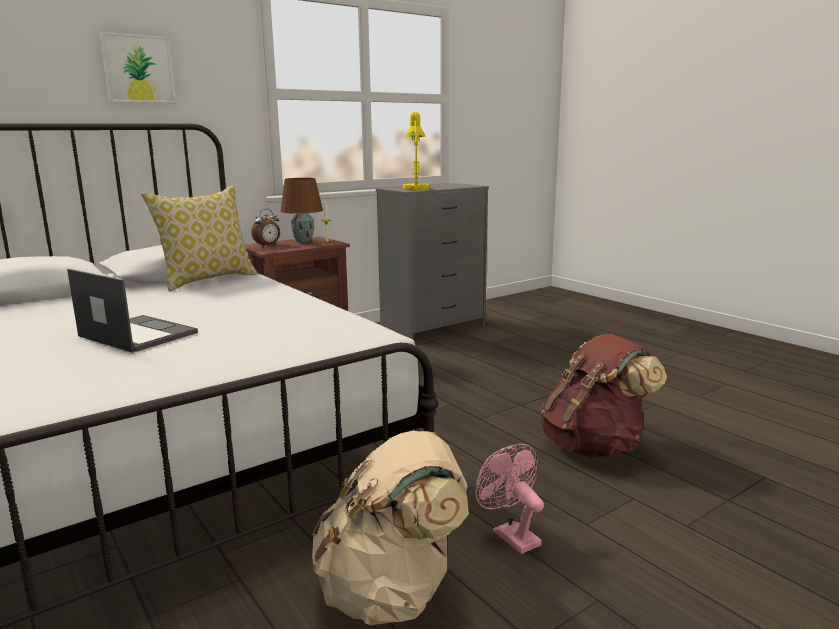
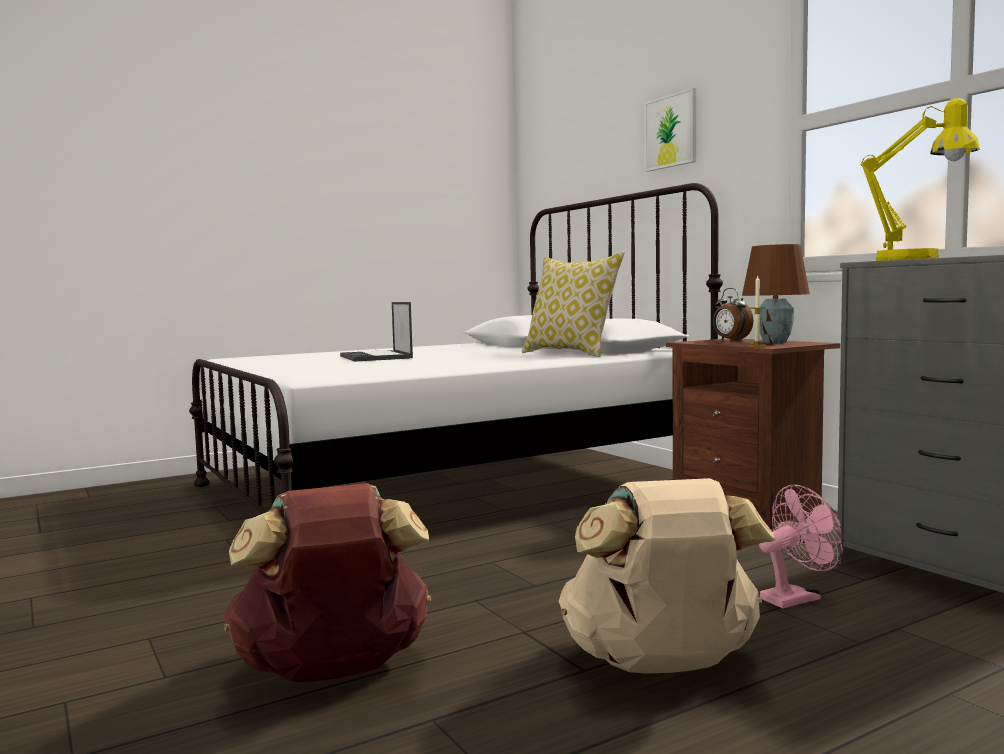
camera: 95 degrees right, 10 degrees down
(136, 334) = (376, 357): laptop -> laptop turned 120 degrees clockwise
(392, 591) = (156, 557): beige backpack -> beige backpack (662, 666)
(510, 535) = (176, 599): pink fan -> pink fan (796, 598)

